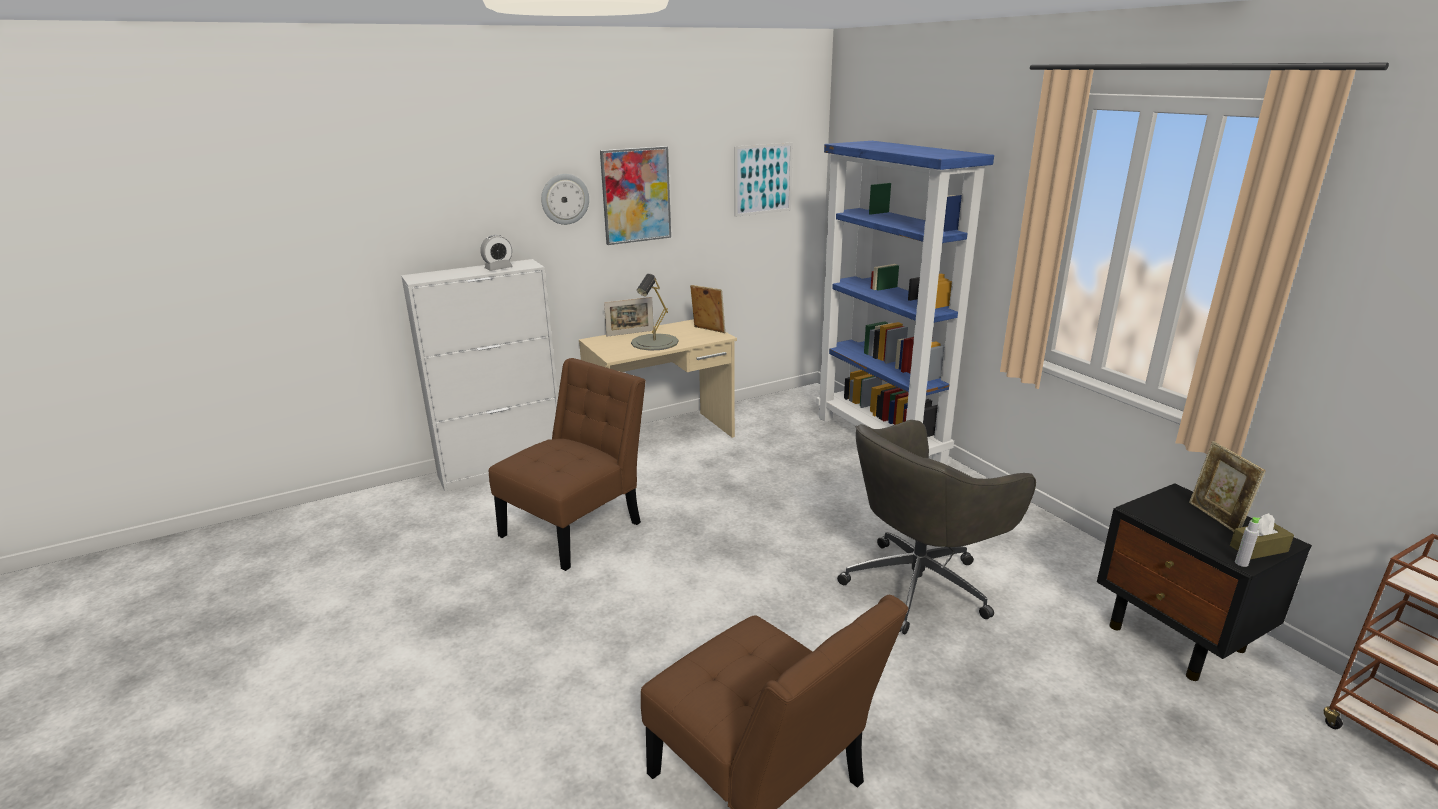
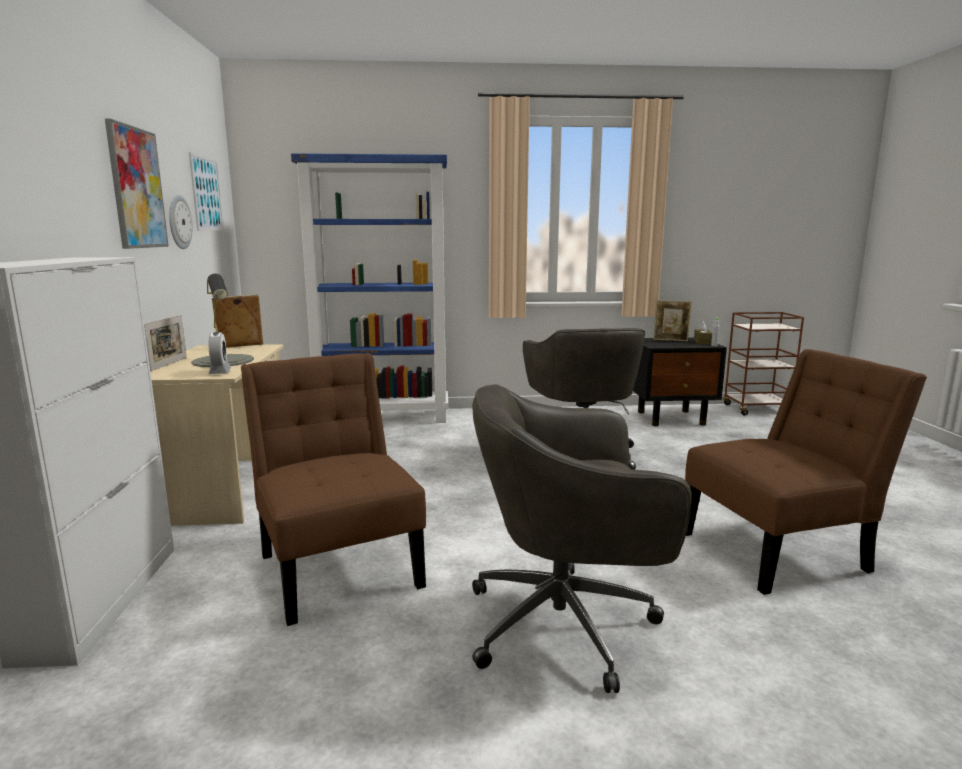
camera: 65 degrees left, 10 degrees down
(498, 268) = (76, 259): alarm clock -> alarm clock (220, 372)
(545, 651) = (566, 624): none -> grey office chair
(564, 199) = (83, 176): wall clock -> wall clock (179, 222)

